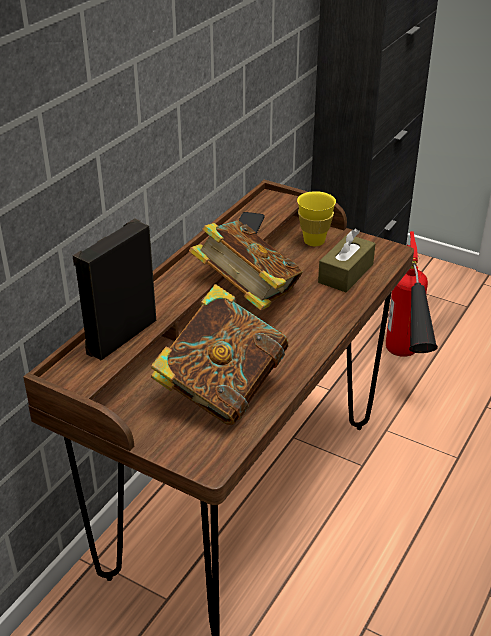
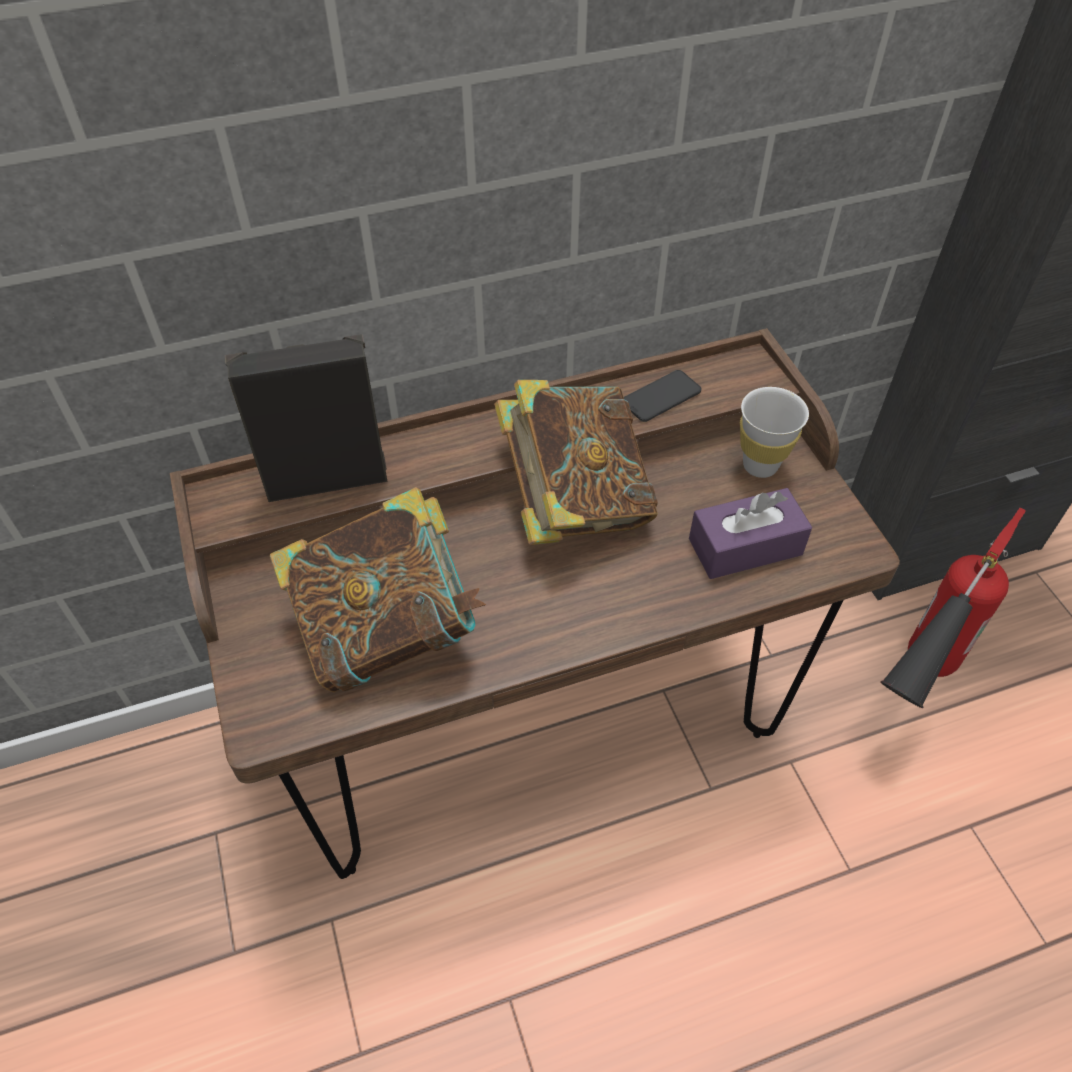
camera: 40 degrees right, 15 degrees up
(314, 241) = (760, 465): yellow cup -> white cup
(346, 273) = (745, 547): brown tissue box -> purple tissue box

